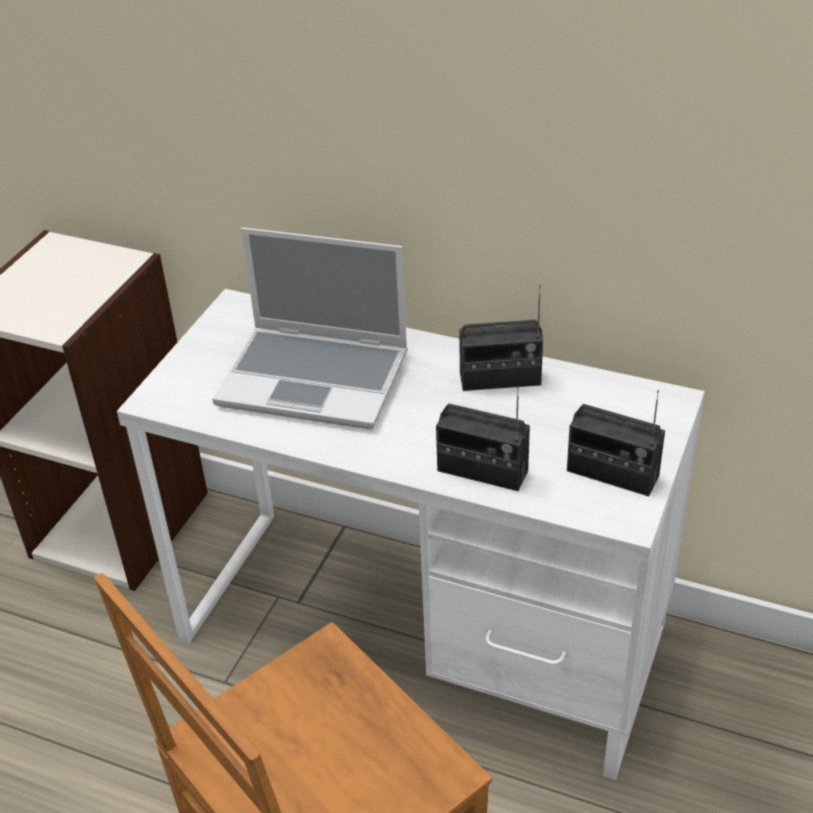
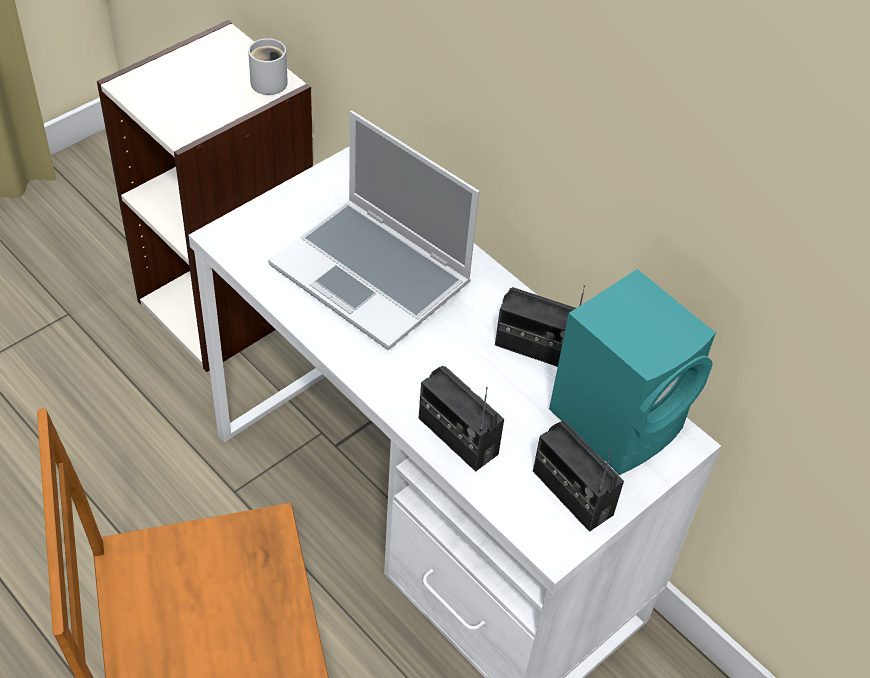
camera: 20 degrees right, 10 degrees up
(116, 262) = (268, 80): none -> white mug
(609, 403) = (620, 418): none -> turquoise speaker

